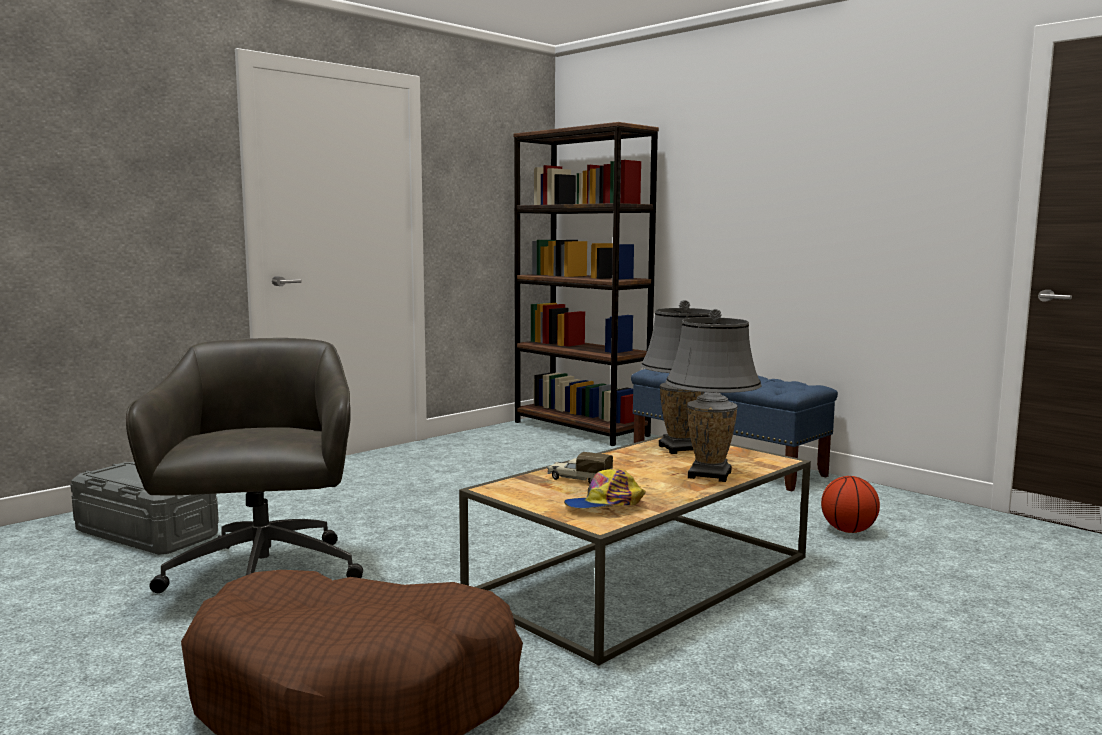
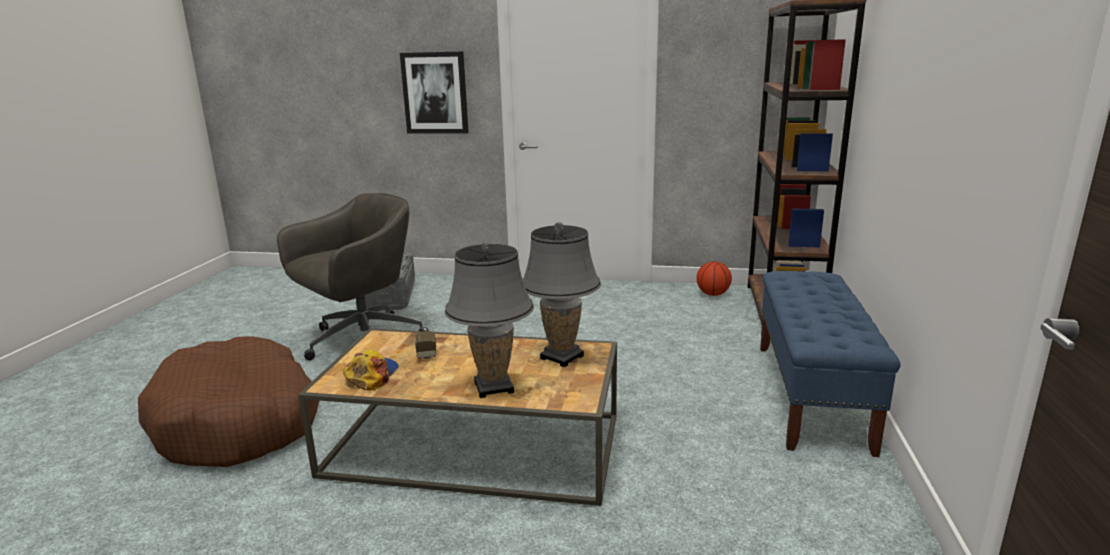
camera: 55 degrees right, 10 degrees up
(143, 205) = (435, 93): none -> picture
(605, 505) = (371, 375): cap -> cap turned 60 degrees clockwise
(848, 531) = (714, 512): basketball -> basketball (712, 294)

